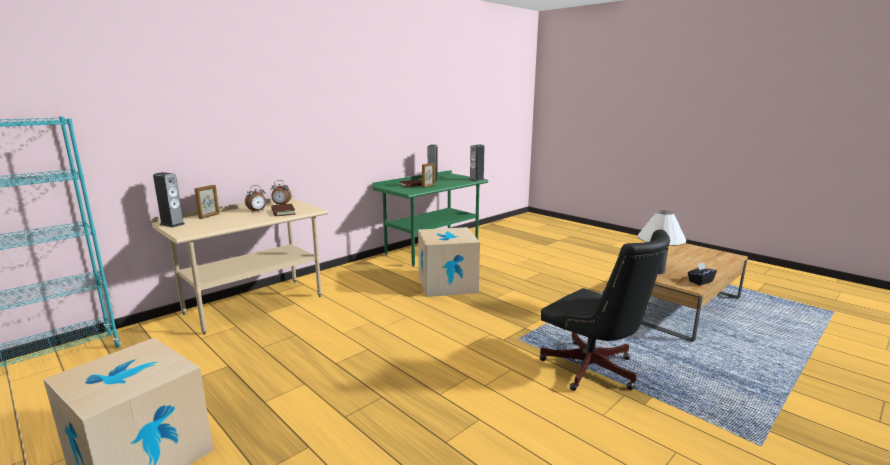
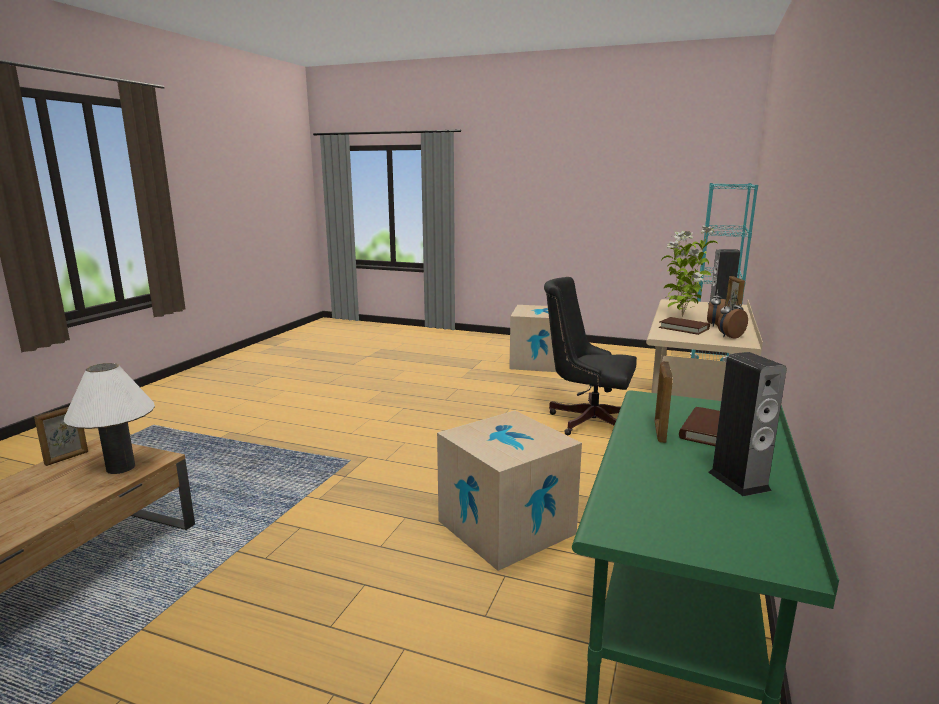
camera: 155 degrees right, 0 degrees up
(246, 219) = (681, 316): none -> potted plant
(476, 179) = (609, 523): speaker -> none
(594, 371) = (265, 447): black office chair -> black office chair (587, 420)
(700, 281) = (67, 458): black tissue box -> picture frame

